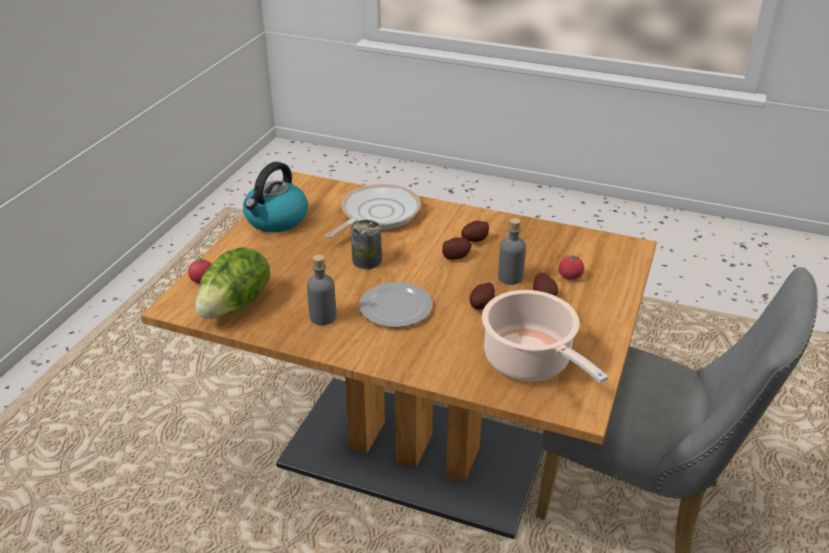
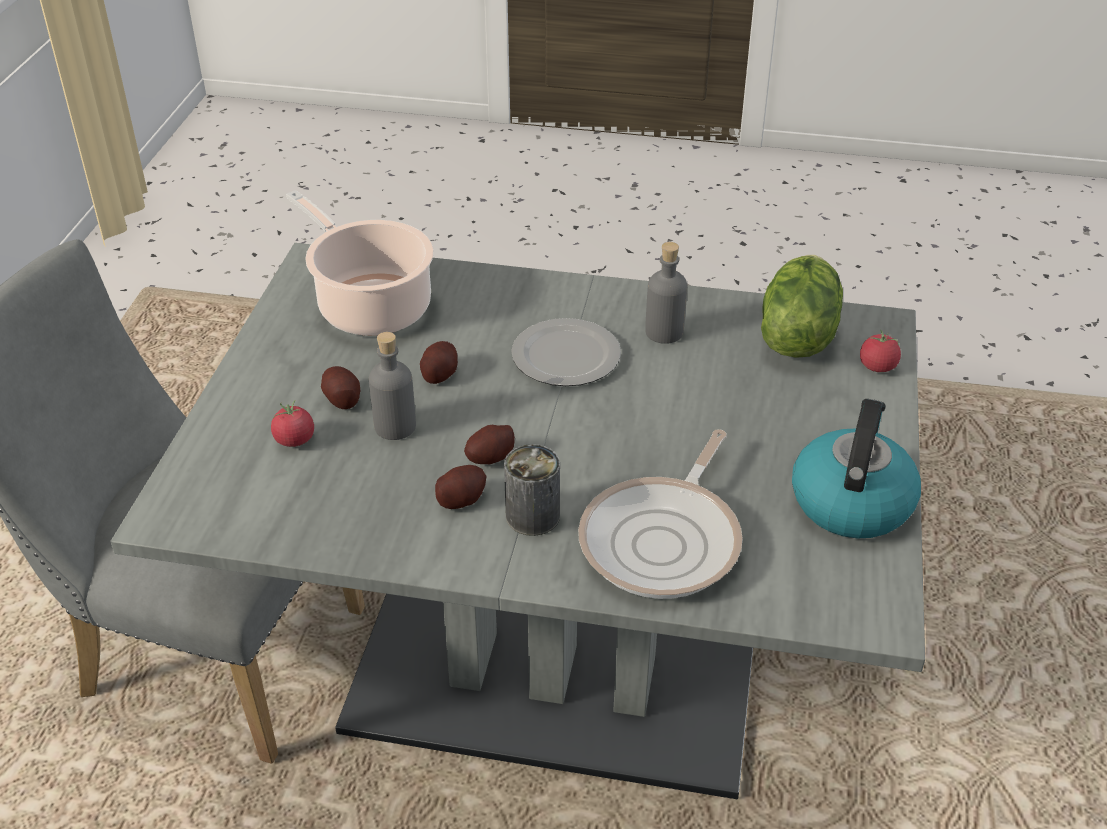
camera: 170 degrees right, 5 degrees up
(367, 260) = (640, 431): can -> can (532, 516)
(414, 454) = (553, 680): brown dining table -> grey dining table

